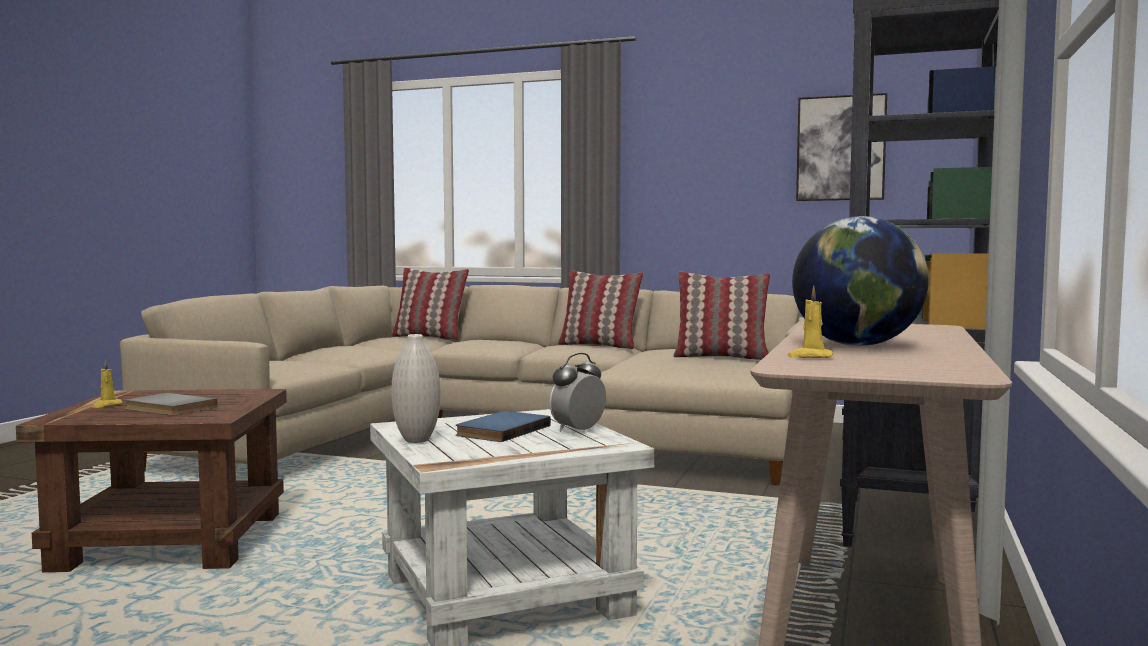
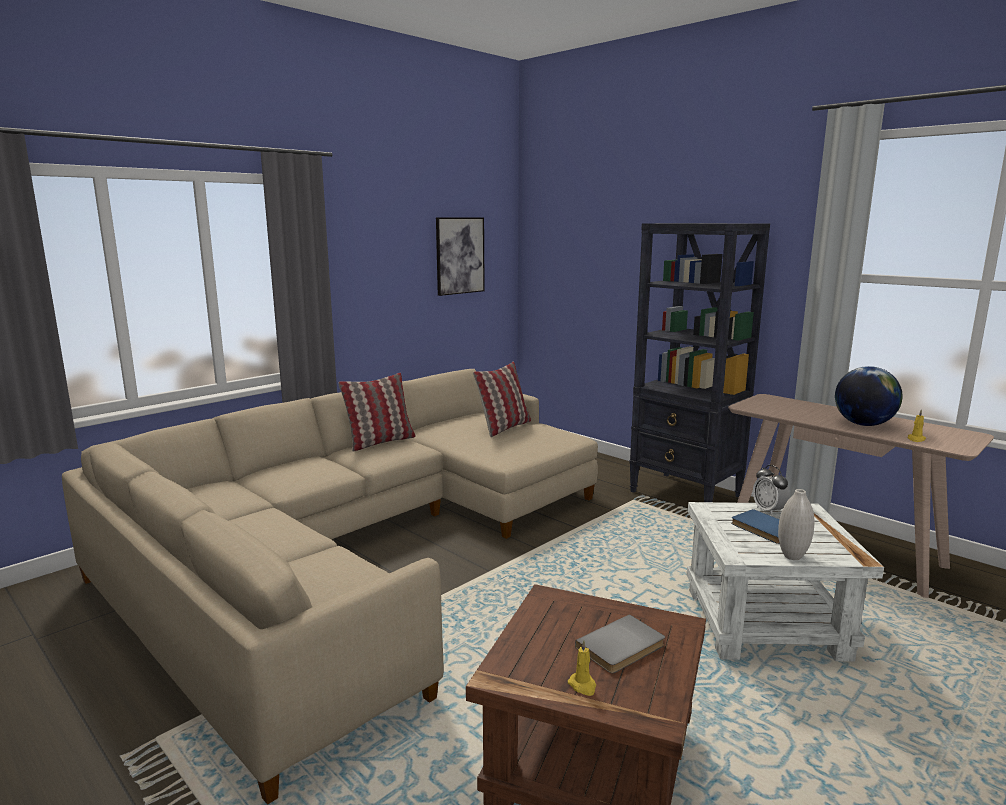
camera: 65 degrees left, 10 degrees up
(429, 337) = (208, 485): pillow -> none

